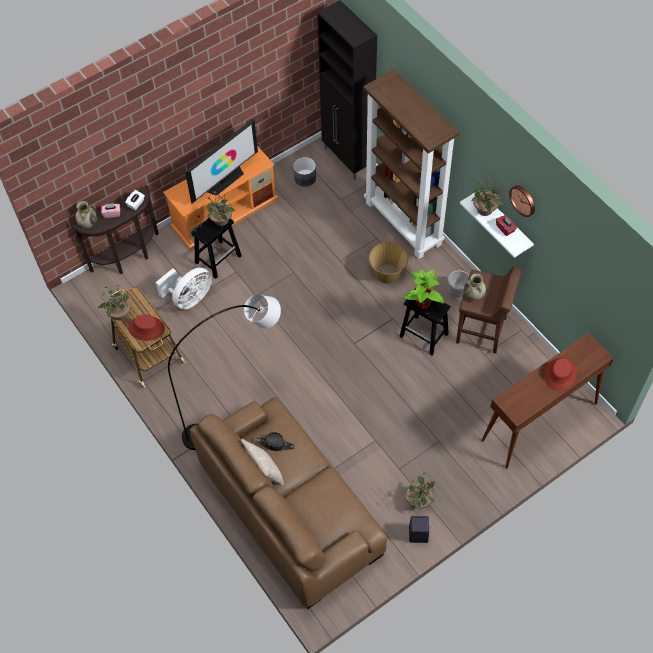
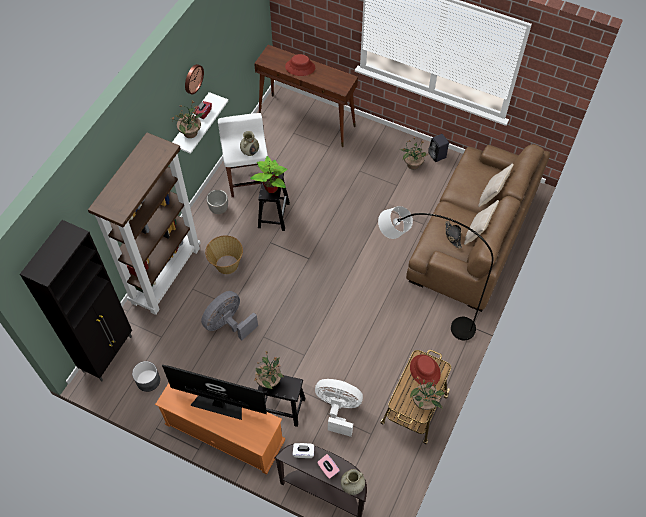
camera: 120 degrees left, 0 degrees up
(300, 512) = (492, 195): none -> beige pillow
(323, 251) = (228, 324): none -> grey fan
(482, 331) = (248, 180): brown stool -> white stool

